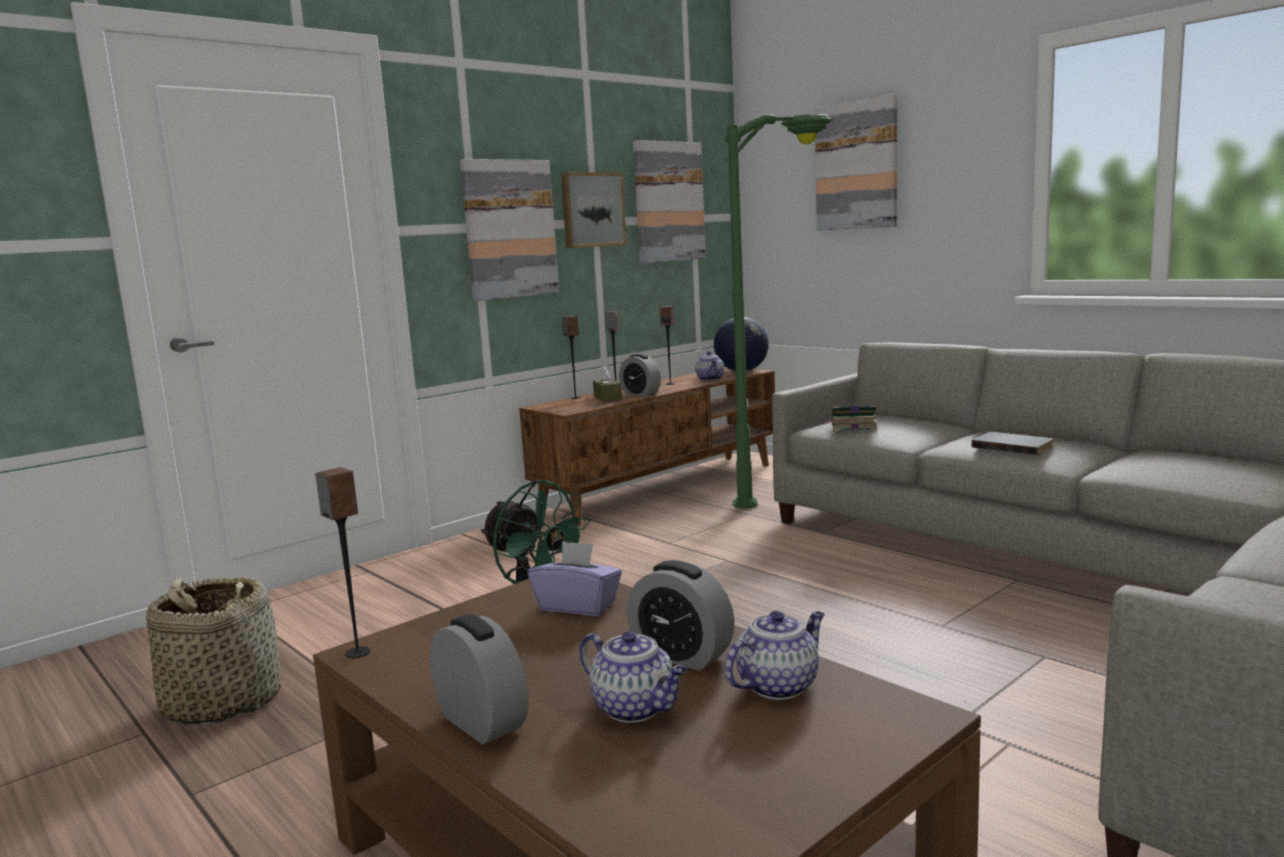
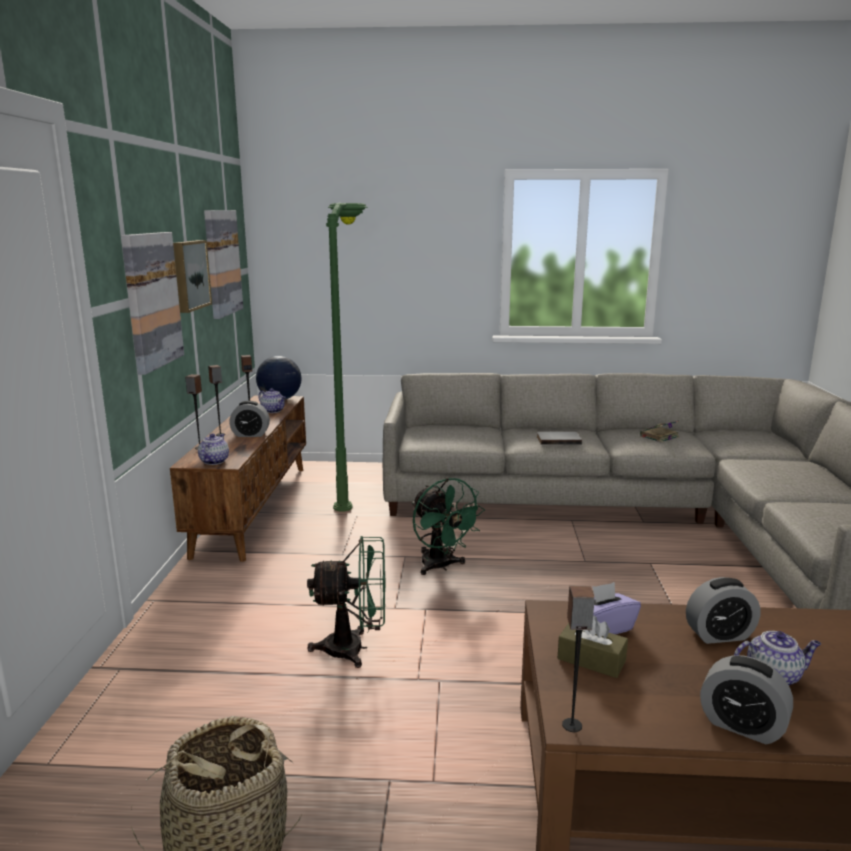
camera: 45 degrees left, 5 degrees up
(481, 722) = (741, 726): alarm clock -> alarm clock turned 150 degrees counterclockwise
(607, 398) = (231, 443): brown tissue box -> brown tissue box (591, 660)
(746, 579) = (441, 566): none -> green fan
(778, 685) = (786, 631): teapot -> teapot (214, 461)
(852, 426) = (441, 439): book -> book (658, 436)
(857, 165) = (366, 239): picture -> none

